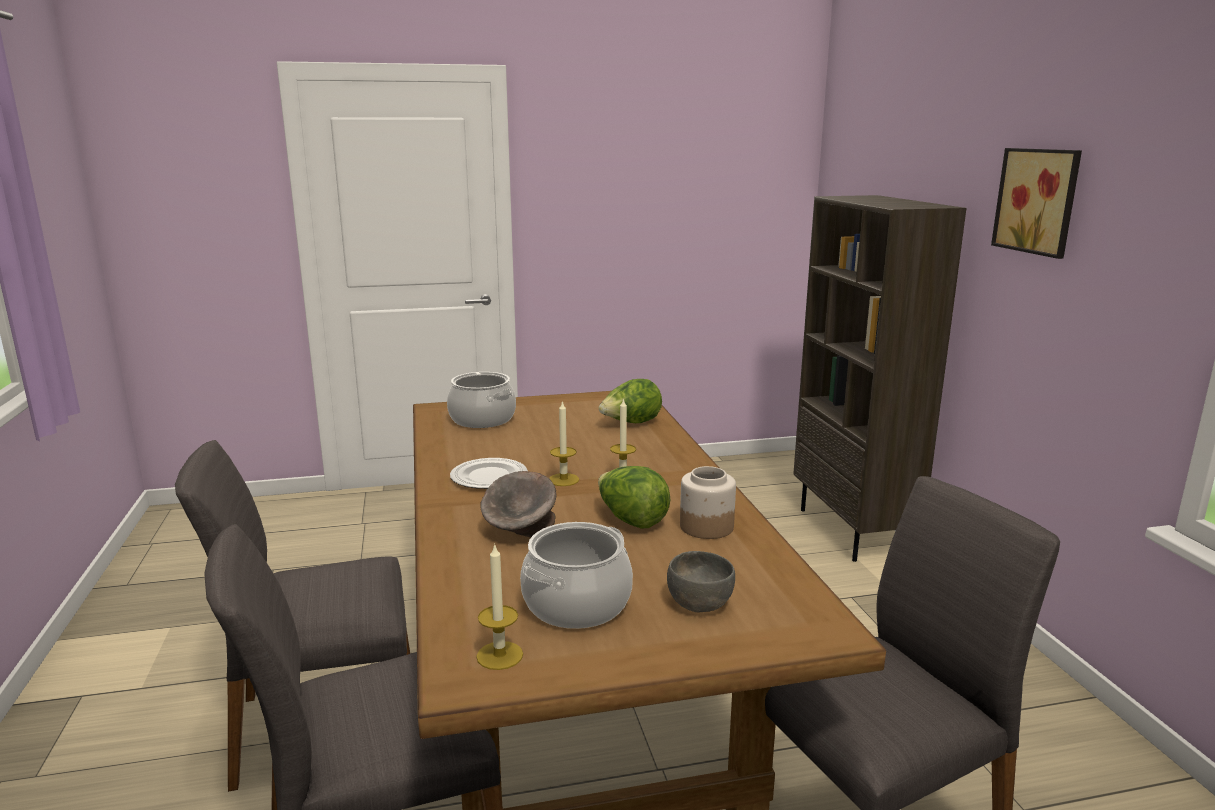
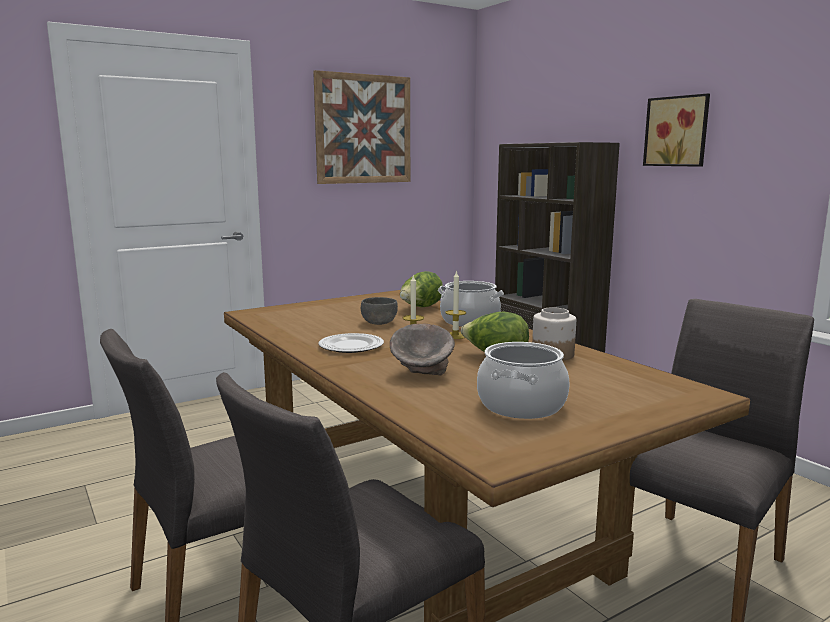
camera: 20 degrees left, 5 degrees down
(483, 419) = (298, 315): cooking pot -> cooking pot (470, 321)
(499, 655) = (506, 441): candle -> none
(653, 168) = (363, 129): none -> picture
(699, 602) = (604, 392): grey bowl -> grey bowl (379, 322)

